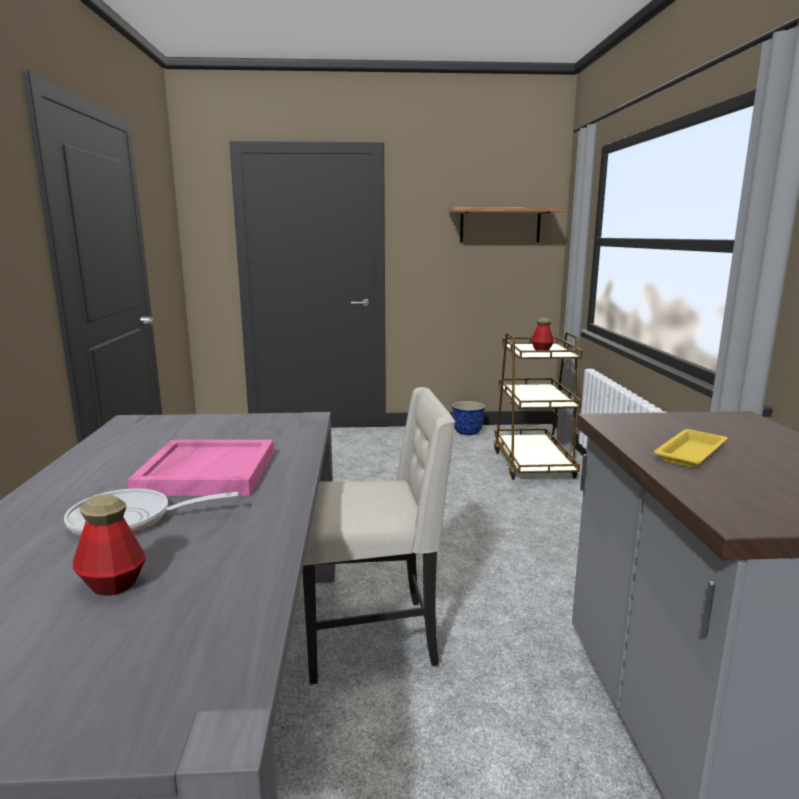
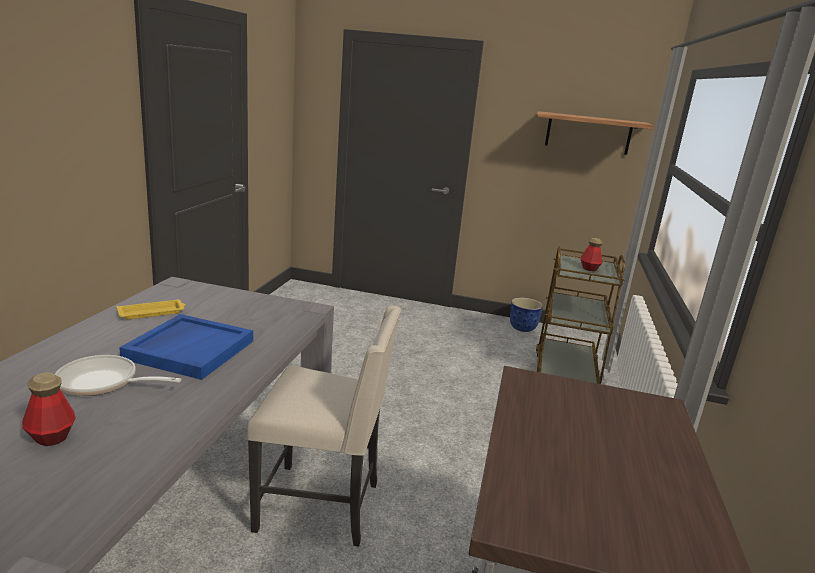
camera: 15 degrees right, 5 degrees up
(207, 472) = (190, 349): pink tray -> blue tray
(691, 453) = (555, 437): yellow tray -> yellow tray (152, 313)

